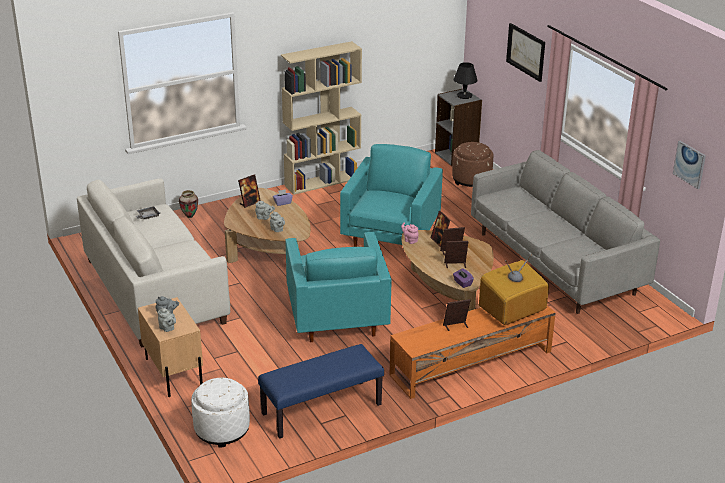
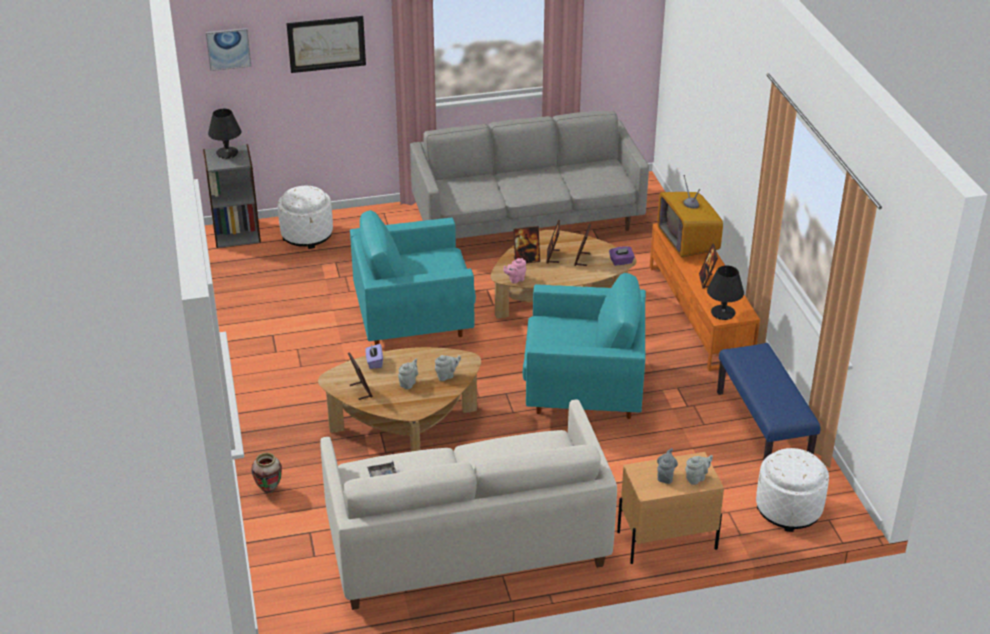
camera: 75 degrees left, 5 degrees up
(323, 181) = (238, 351): beige bookcase -> none
(391, 236) = (414, 319): turquoise armchair -> turquoise armchair turned 45 degrees counterclockwise
(411, 338) = (723, 313): none -> black table lamp
(471, 180) = (307, 235): brown ottoman -> white ottoman
(689, 164) = (624, 30): picture -> picture (228, 48)

